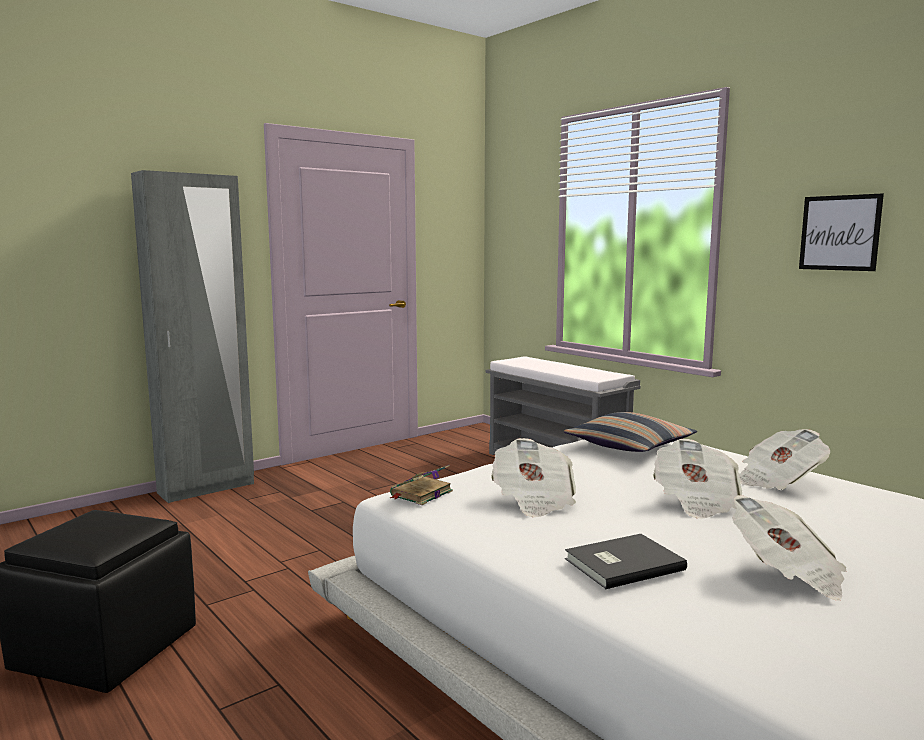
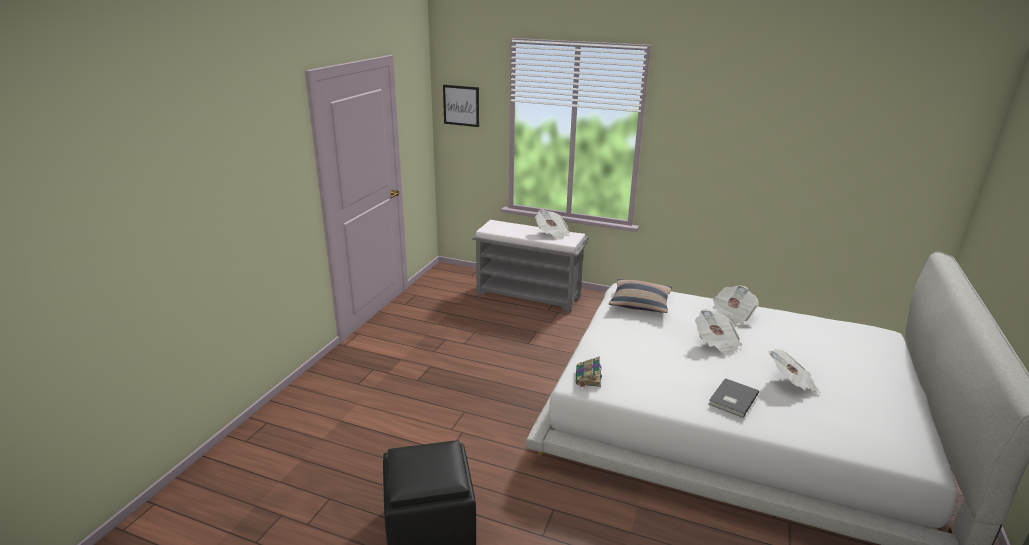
camera: 30 degrees left, 15 degrees up
(206, 488) = (312, 382): grey wardrobe -> none
(533, 500) = (647, 365): newspaper -> newspaper (552, 233)
(839, 233) = (719, 149): picture -> picture (461, 105)

